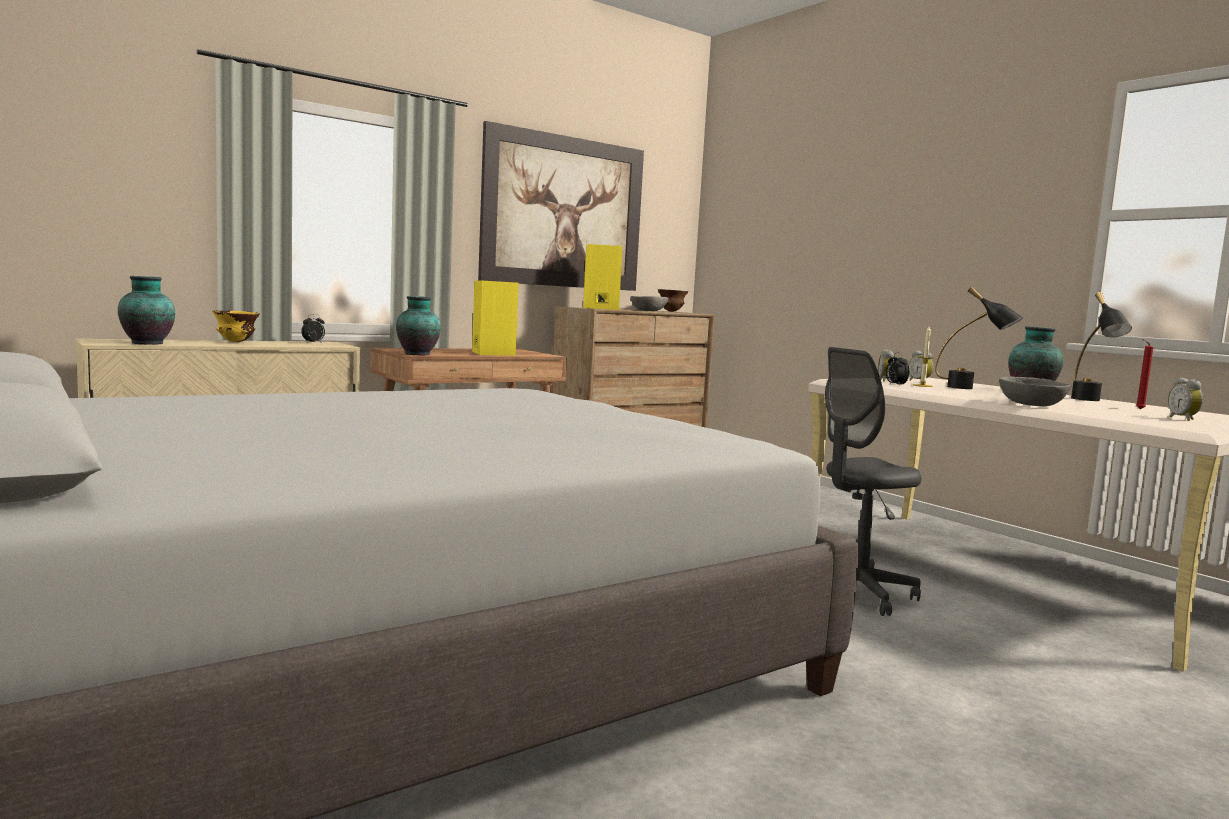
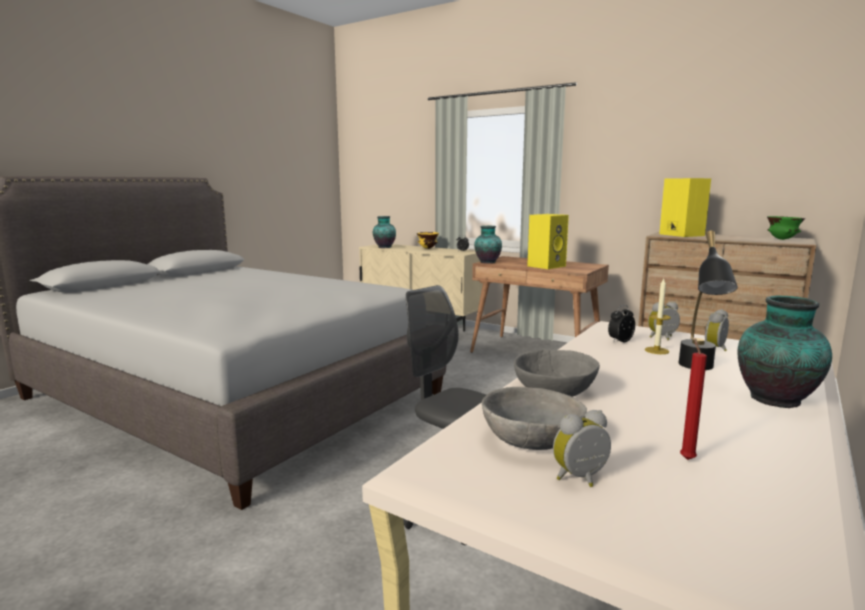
camera: 70 degrees right, 5 degrees up
(563, 212) = (676, 150): picture -> none
(648, 311) = (735, 238): grey bowl -> grey bowl (530, 440)
(671, 311) = (782, 239): brown bowl -> green bowl
(1091, 401) = (746, 432): black table lamp -> none

